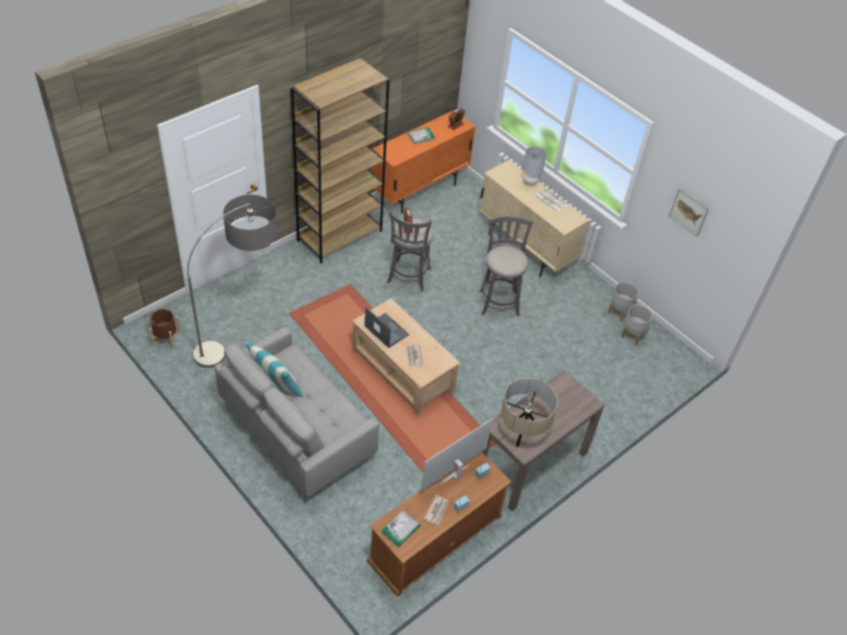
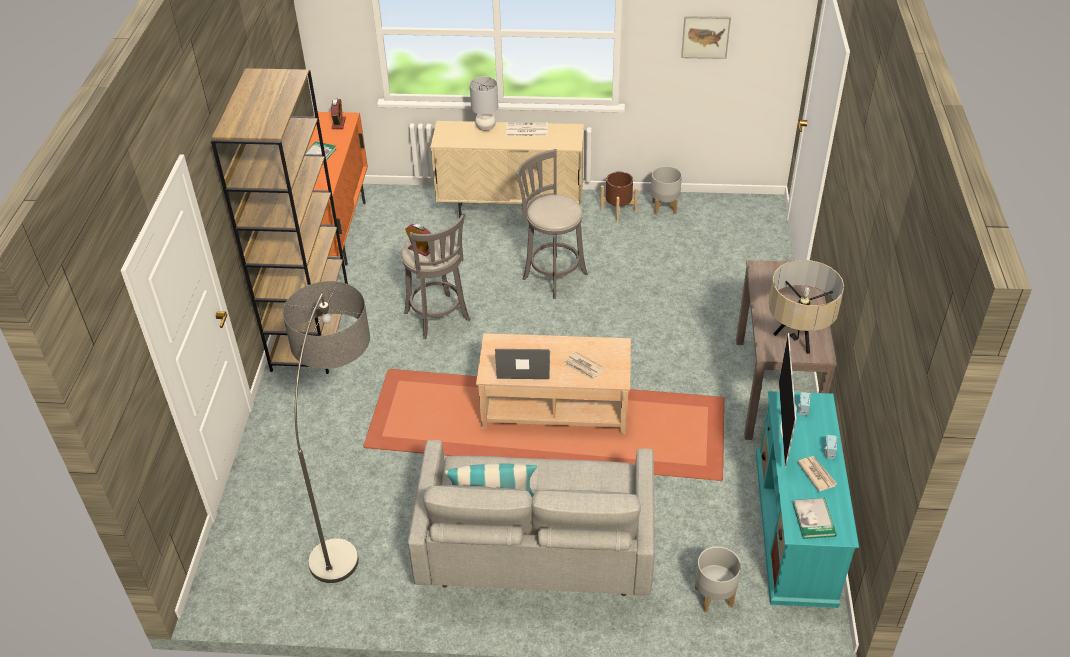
camera: 40 degrees left, 5 degrees down
(166, 338) = (256, 588): brown planter -> brown planter (618, 210)
(435, 539) = (796, 526): brown tv stand -> turquoise tv stand
(631, 335) = (699, 218): grey planter -> grey planter (713, 597)

